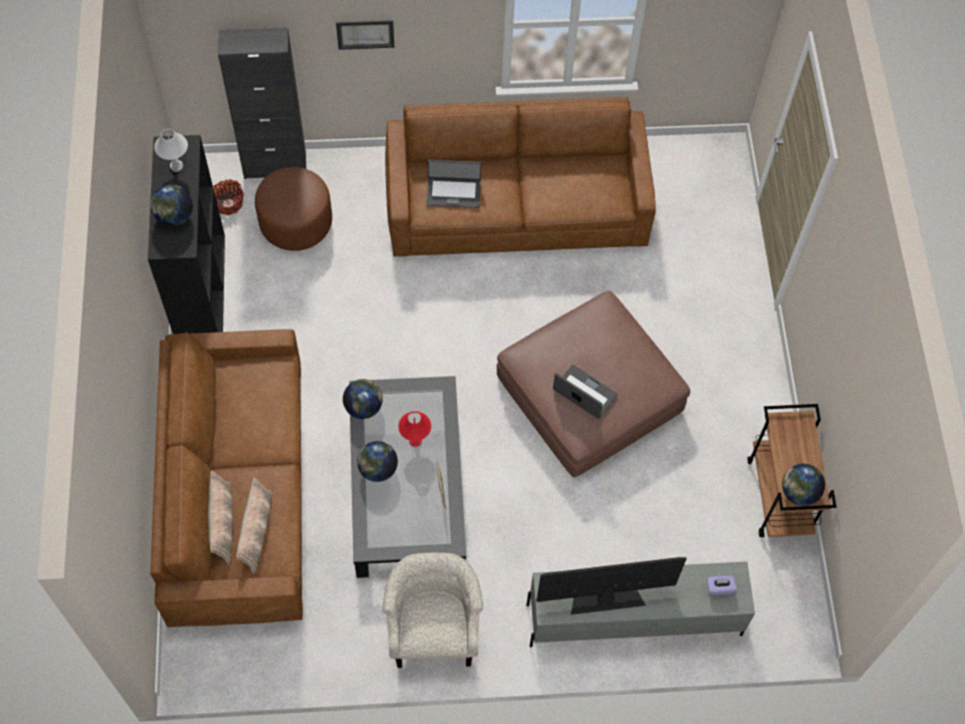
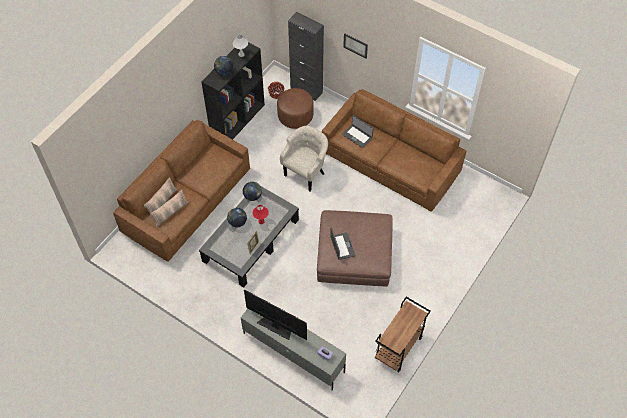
camera: 40 degrees right, 5 degrees down
(433, 633) = (211, 301): beige armchair -> beige armchair (306, 173)
(799, 492) = (391, 340): globe -> none

